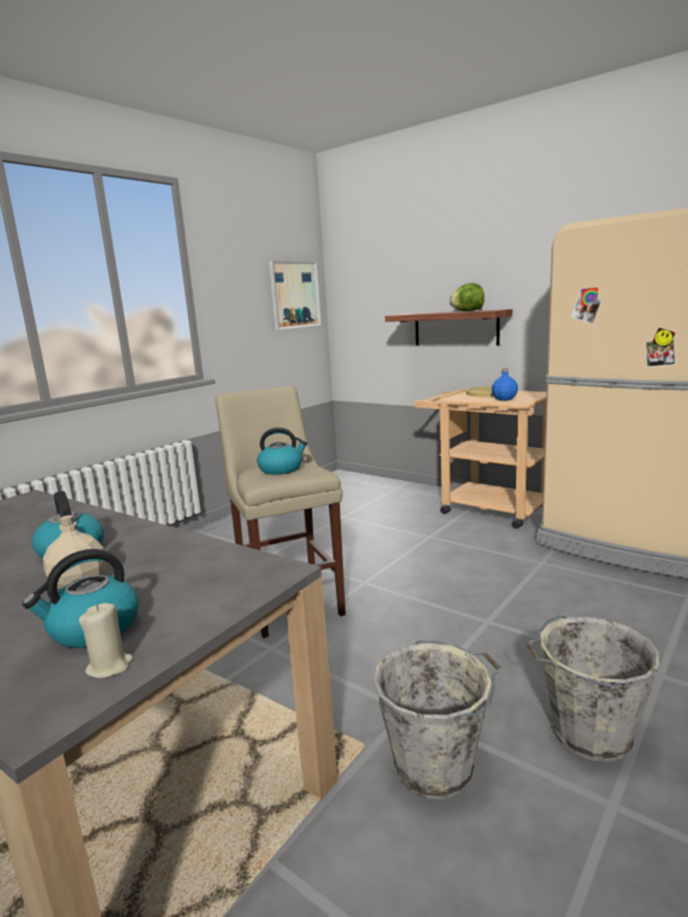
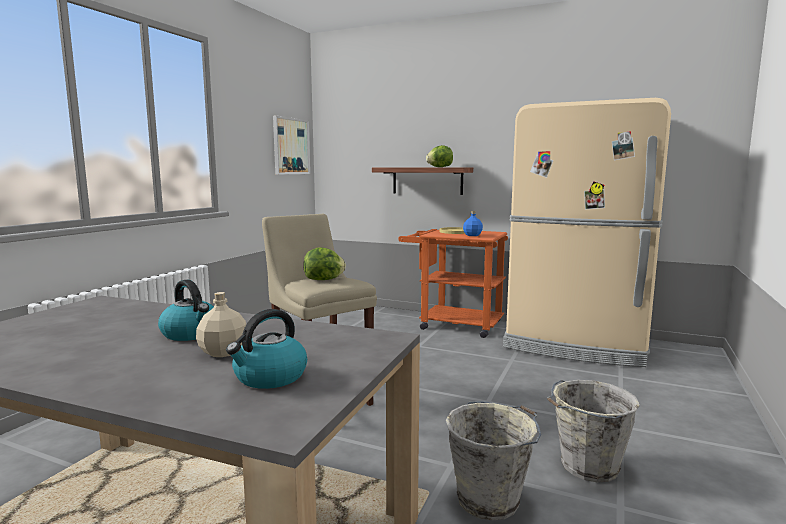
camera: 15 degrees left, 5 degrees down
(110, 666) = (309, 396): beige candle -> none
(281, 469) = (324, 280): kettle -> lettuce
(484, 507) = (453, 324): beige cart -> orange cart

